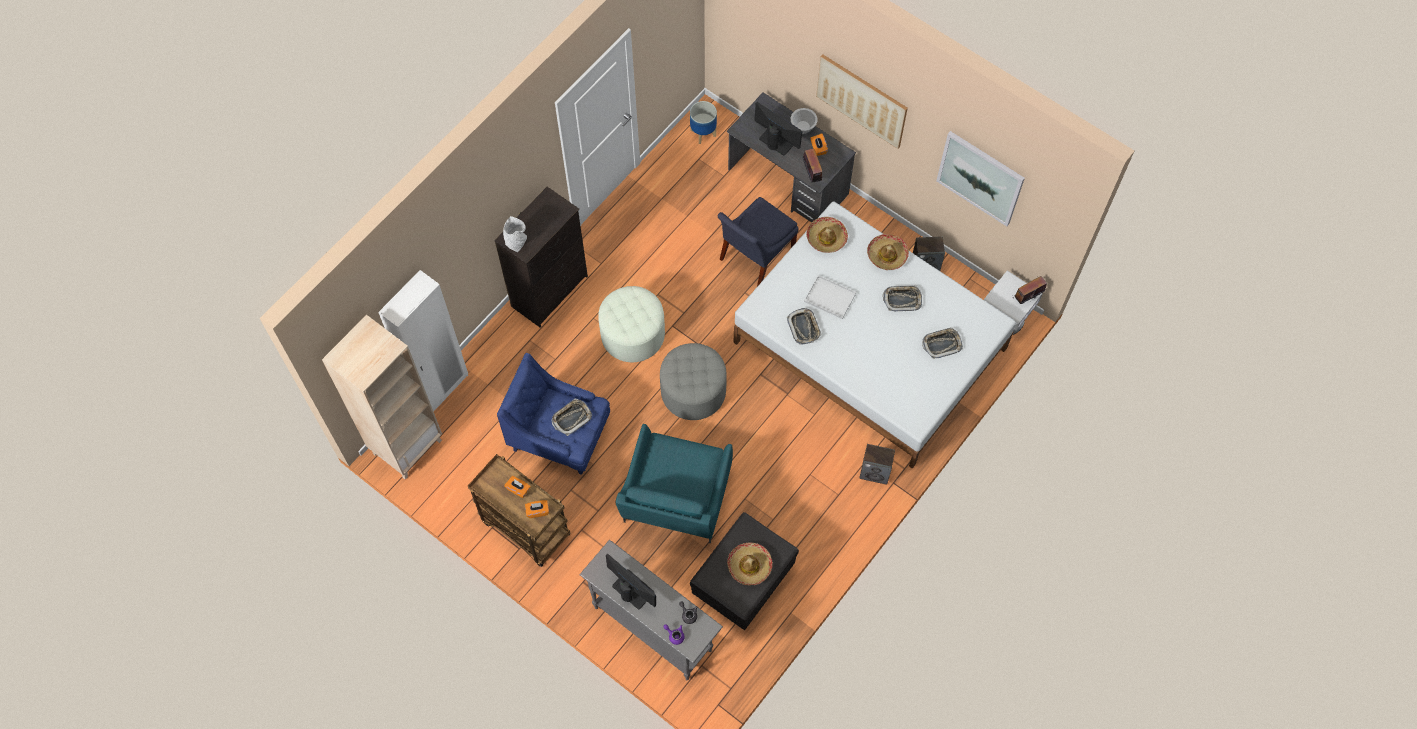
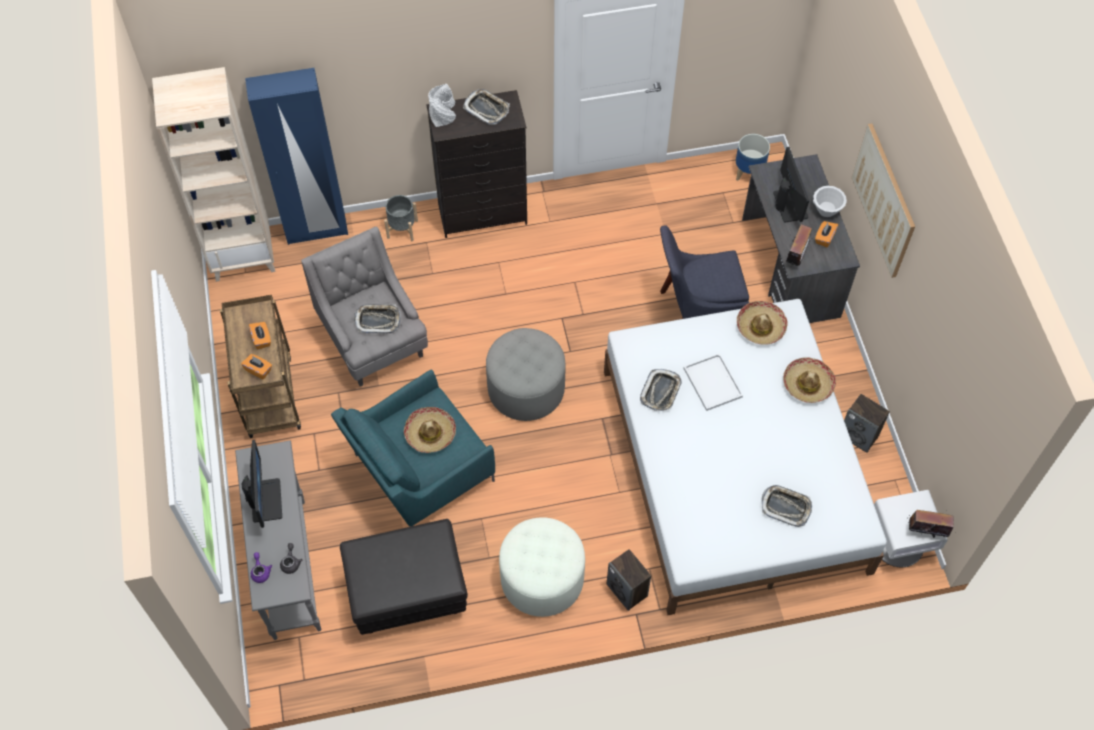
camera: 40 degrees right, 5 degrees down
(442, 389) = (316, 230): white wardrobe -> blue wardrobe
(503, 343) = (402, 229): none -> grey planter
(560, 436) = (374, 340): blue armchair -> grey armchair
(633, 334) = (519, 300): white ottoman -> white ottoman (542, 578)
(749, 566) = (404, 571): hat -> hat (430, 433)
(902, 299) = (784, 436): tray -> tray (486, 109)
(980, 178) = (945, 353): picture -> none

